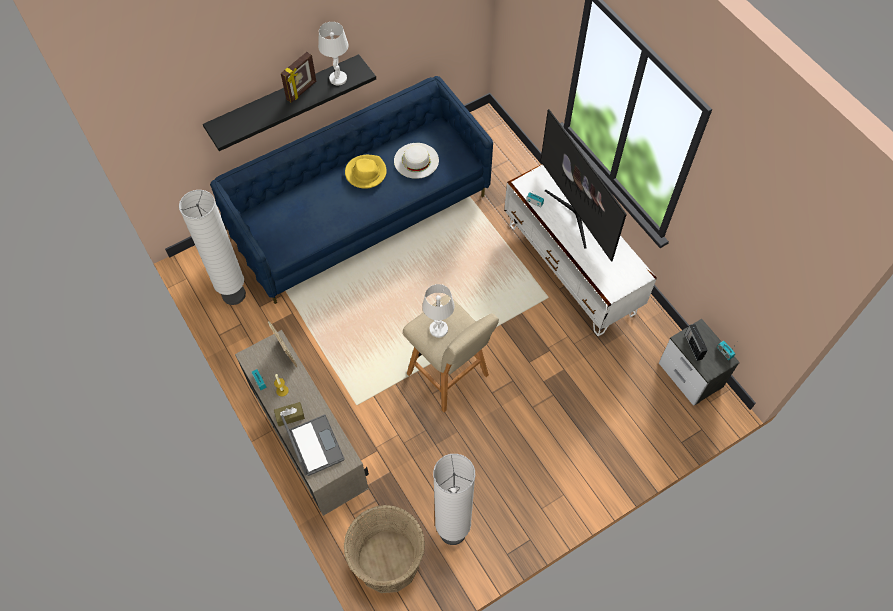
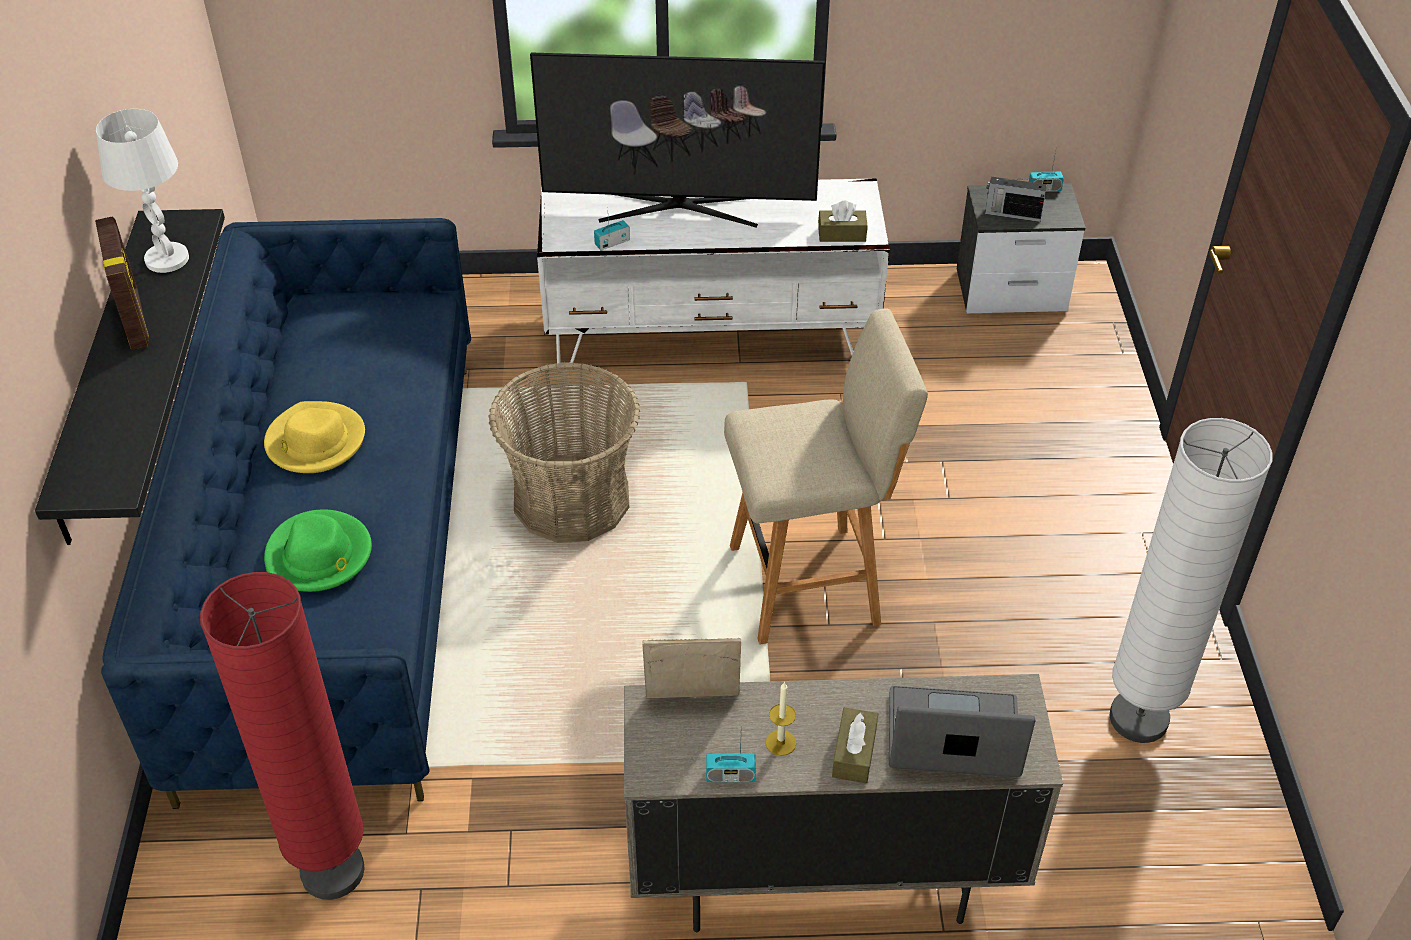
camera: 60 degrees left, 15 degrees down
(234, 294) = (332, 872): white floor lamp -> red floor lamp
(314, 208) = (319, 556): none -> green hat
(388, 561) = (1154, 851): basket -> basket (572, 500)
(416, 160) = (360, 360): white hat -> none
(438, 329) = (800, 450): white table lamp -> none
(604, 282) = (842, 234): none -> brown tissue box

